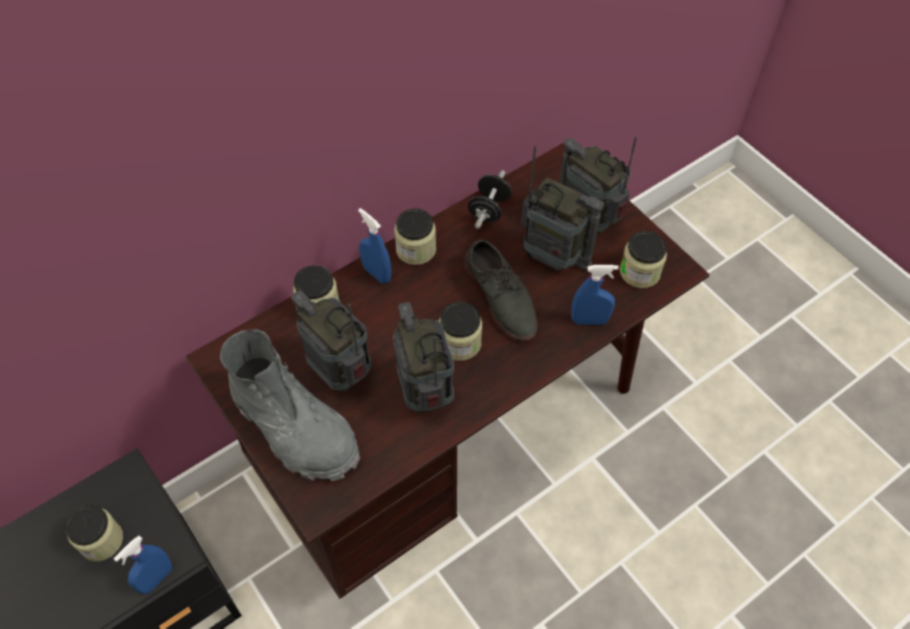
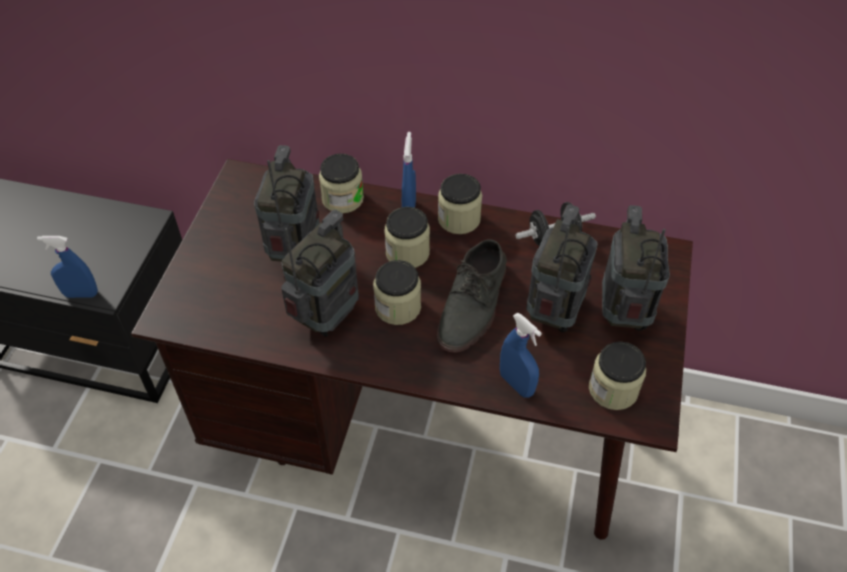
camera: 50 degrees right, 5 degrees down
(101, 540) = (87, 244): jar -> jar (407, 253)
(295, 428) = (221, 259): grey boot -> none
(552, 257) = (554, 313): radio -> radio turned 150 degrees counterclockwise

